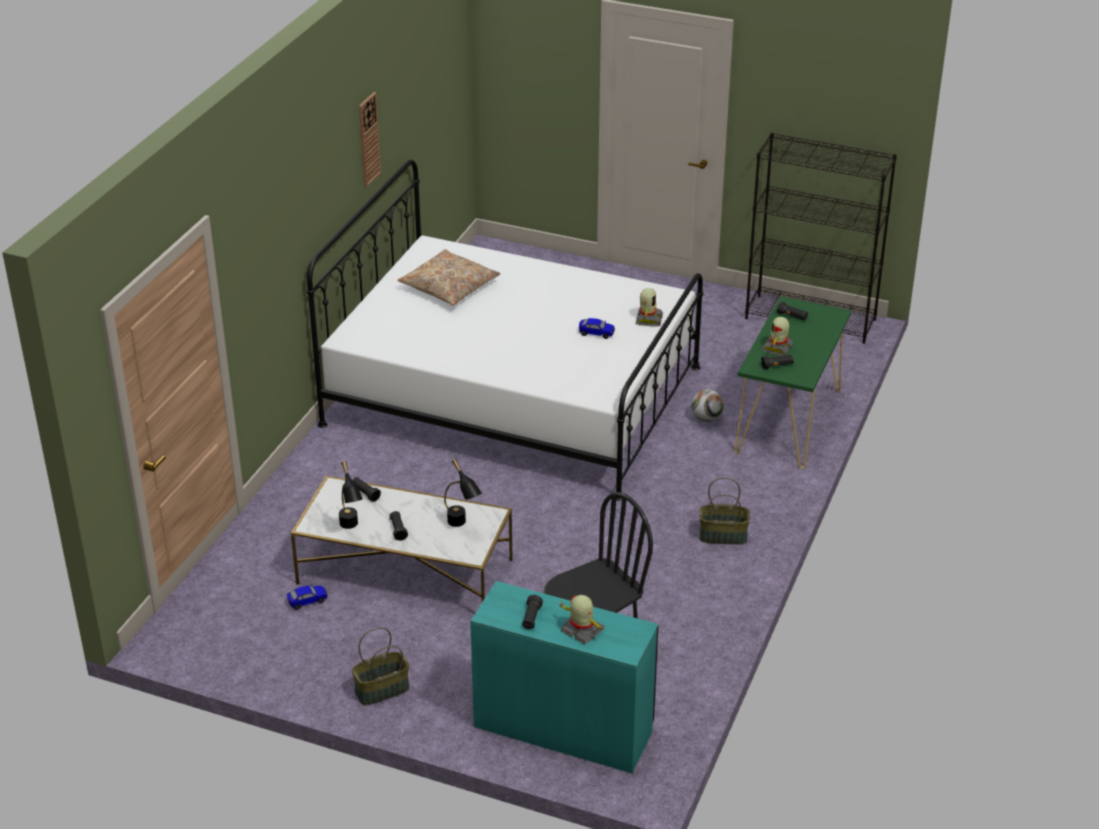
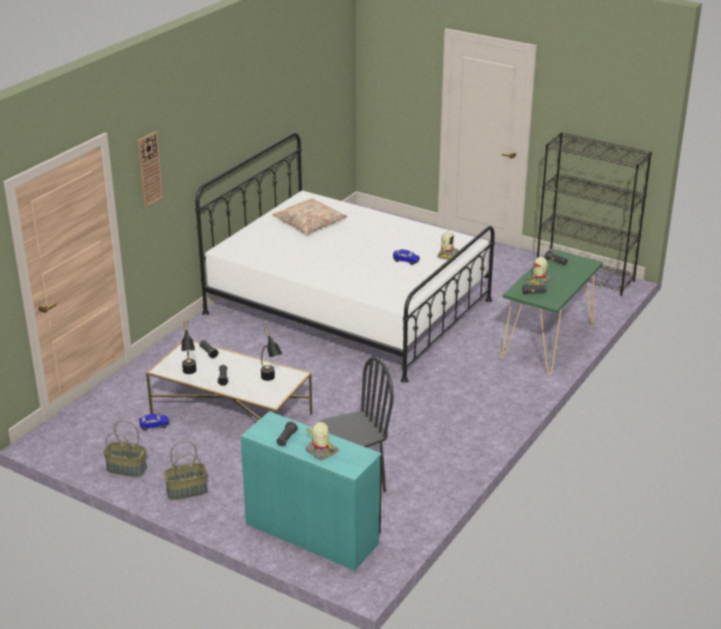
camera: 10 degrees right, 5 degrees down
(369, 139) = (258, 110): wall clock -> wall clock (149, 169)
(706, 418) = (486, 334): football -> none
(723, 535) = (475, 414): basket -> basket (127, 468)

